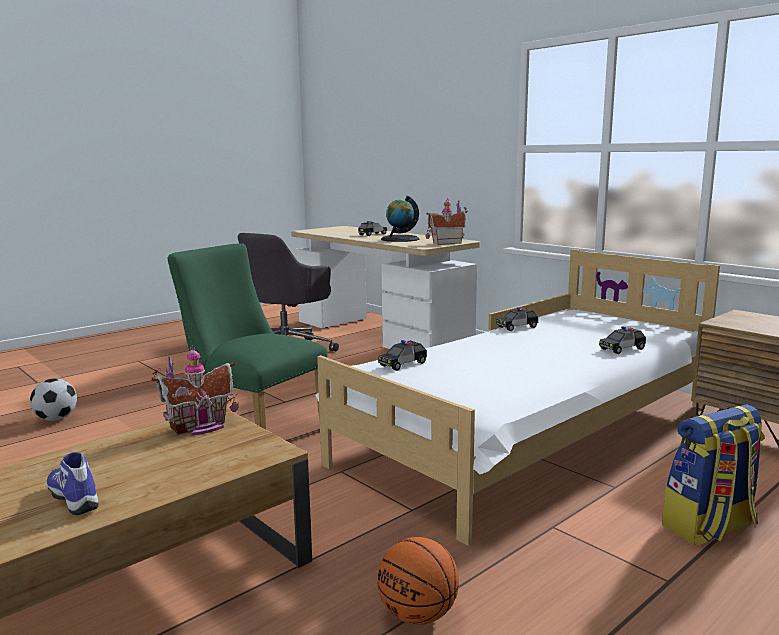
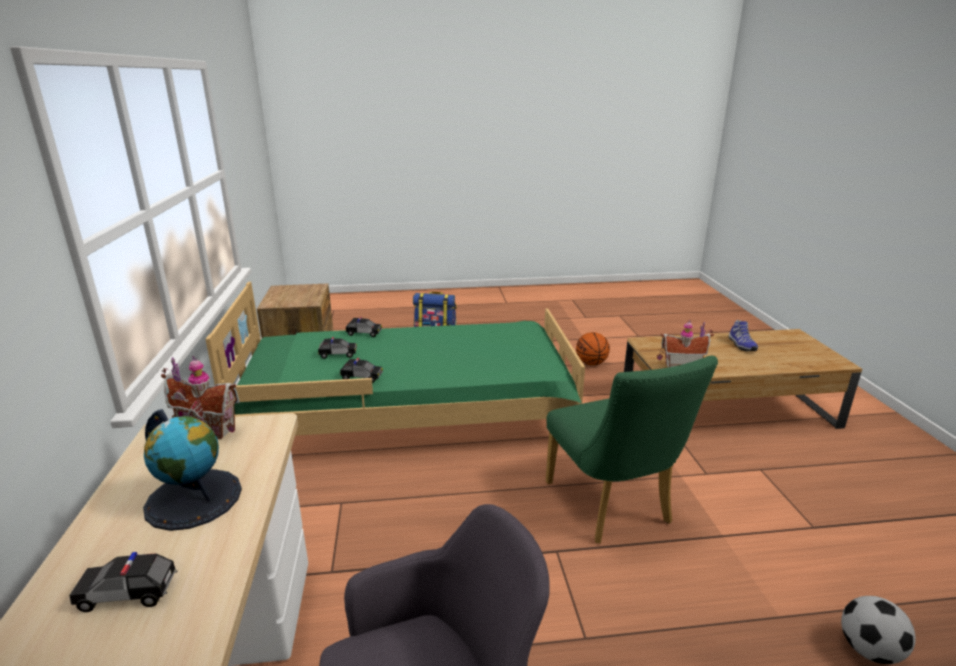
camera: 145 degrees left, 10 degrees up
(403, 364) = (519, 364): toy car -> toy car (337, 354)
(531, 435) = (411, 415): white bed -> green bed

